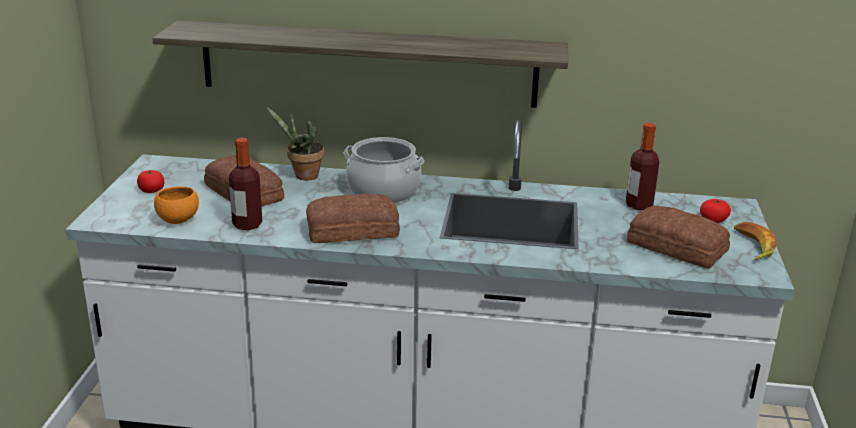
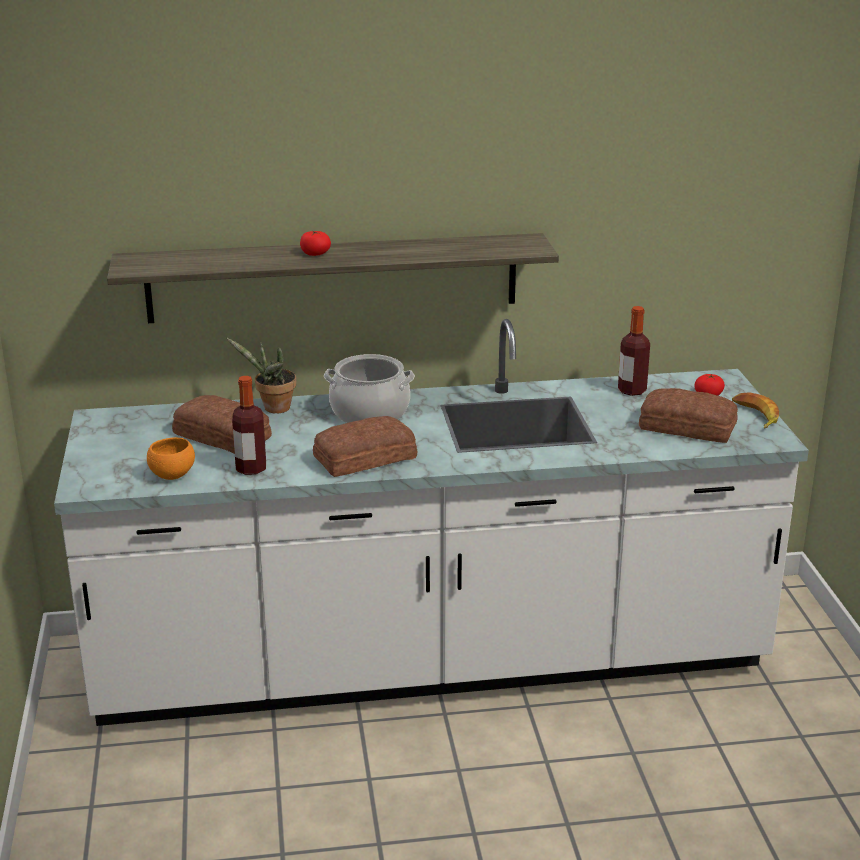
camera: 15 degrees left, 0 degrees up
(151, 190) = (117, 448): tomato -> tomato (315, 253)

